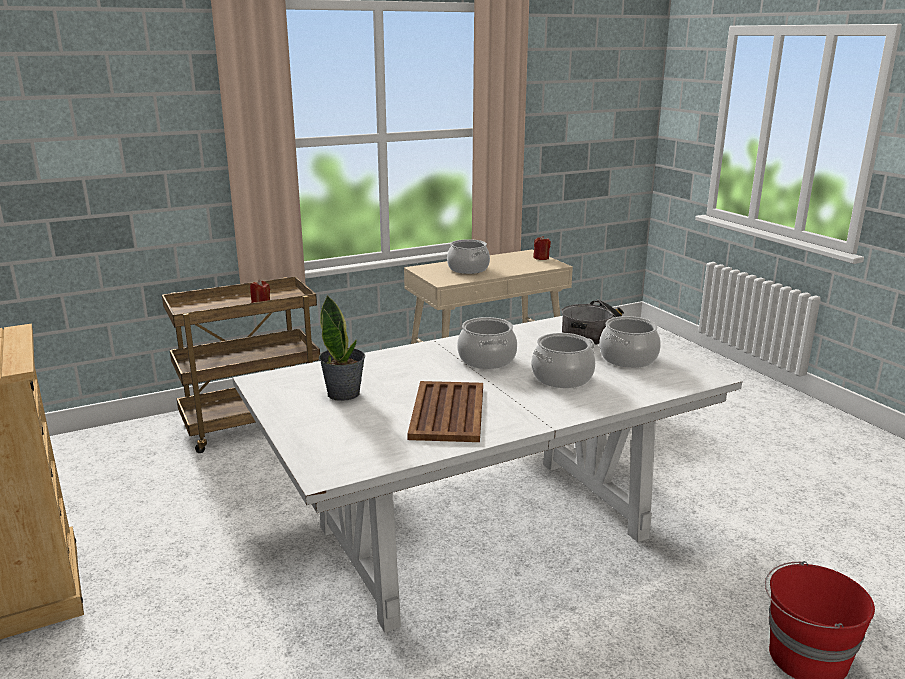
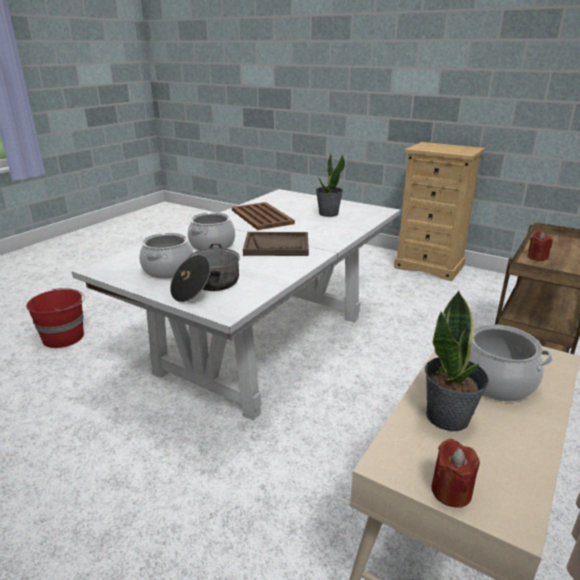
camera: 150 degrees right, 5 degrees up
(486, 360) = (277, 246): cooking pot -> brown tray
(511, 267) = (448, 417): none -> potted plant

